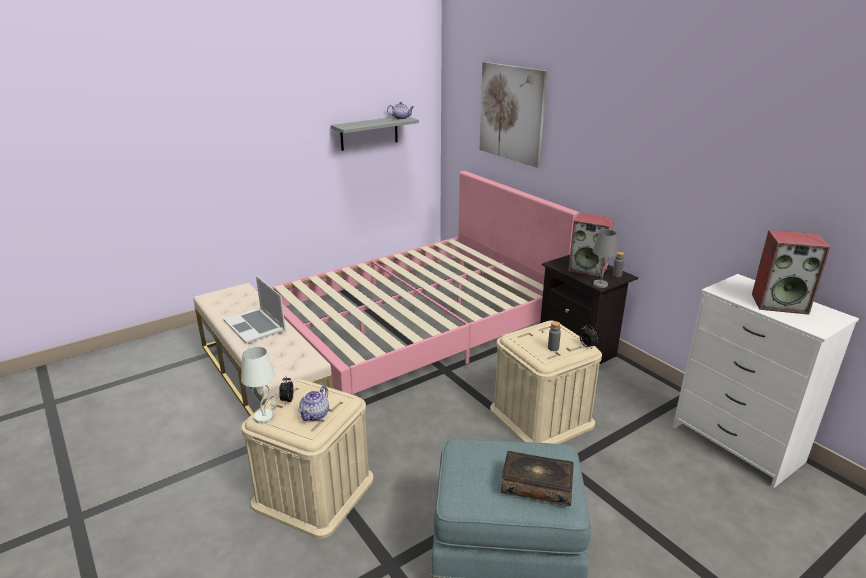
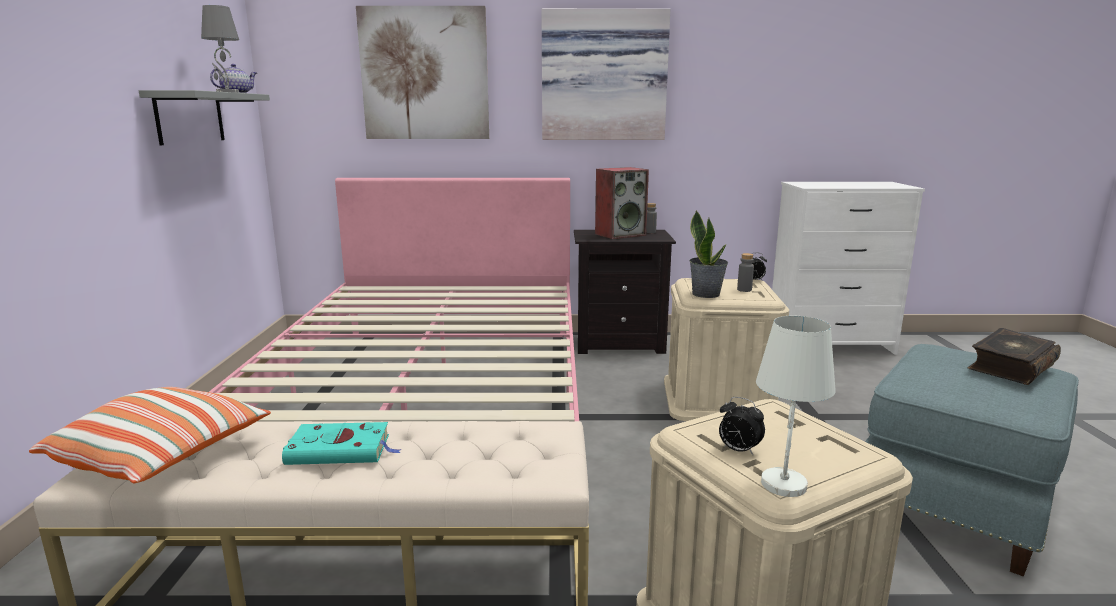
camera: 55 degrees left, 10 degrees down
(227, 299) = (162, 456): none -> pillow
(255, 325) = (342, 450): laptop -> turquoise book
(315, 415) = (808, 437): teapot -> none
(522, 338) = (706, 294): none -> potted plant
(600, 284) = (661, 238): grey table lamp -> grey table lamp (227, 92)
(613, 138) = (604, 76): none -> picture
(780, 303) = (852, 184): speaker -> none

